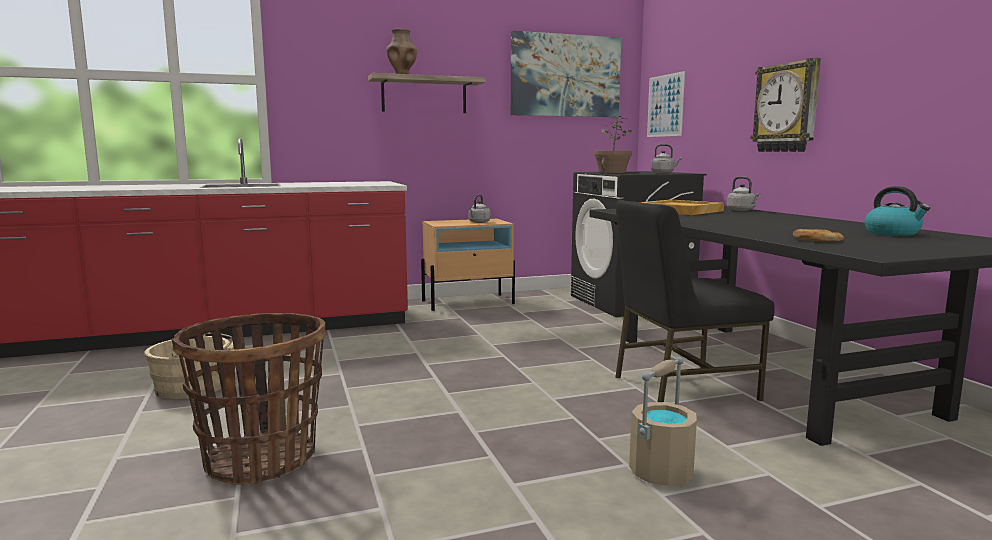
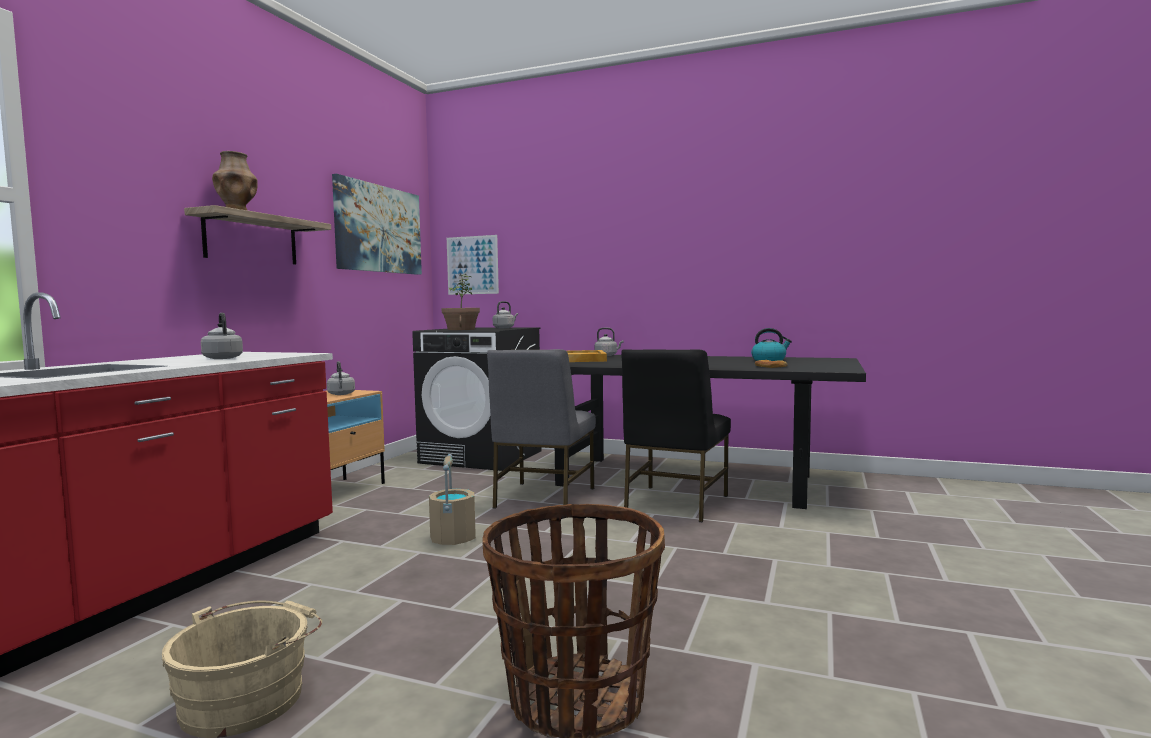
camera: 50 degrees left, 5 degrees down
(336, 184) = (222, 358): none -> grey kettle
(584, 345) = (542, 498): none -> grey chair
(661, 472) = (797, 554): beige bucket -> beige bucket (453, 538)
(787, 108) = (622, 272): wall clock -> none

